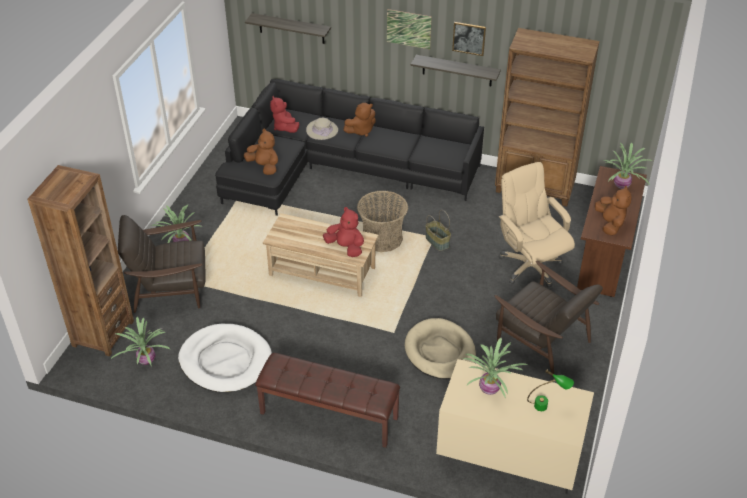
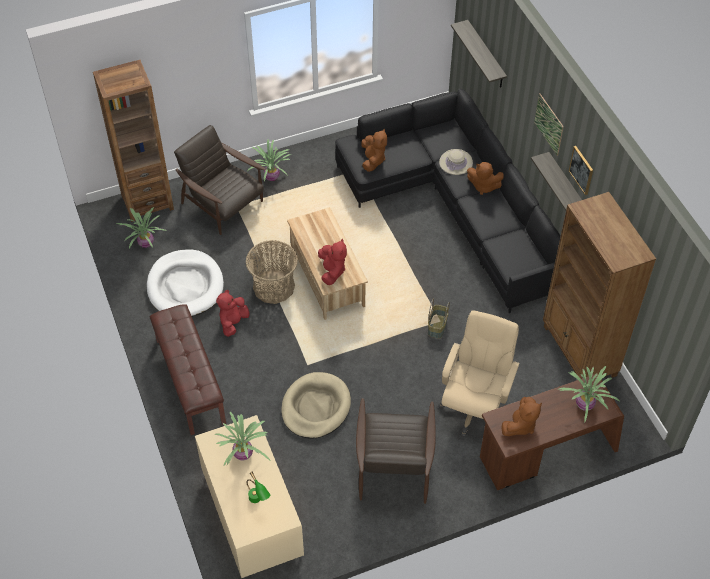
camera: 50 degrees right, 10 degrees up
(285, 127) = (433, 138): red plush toy -> red plush toy (233, 322)
(382, 238) = (403, 289): basket -> basket (274, 287)

